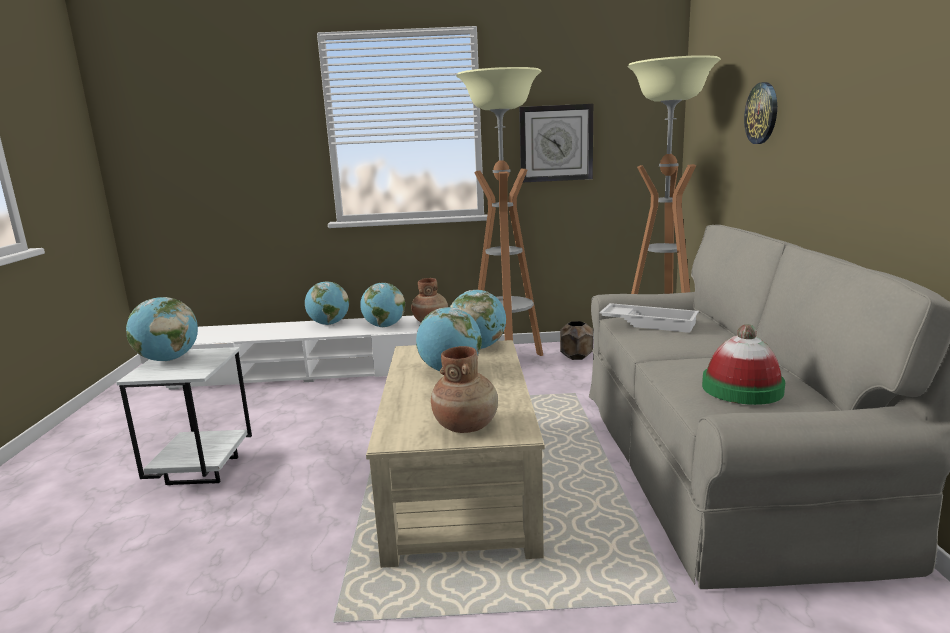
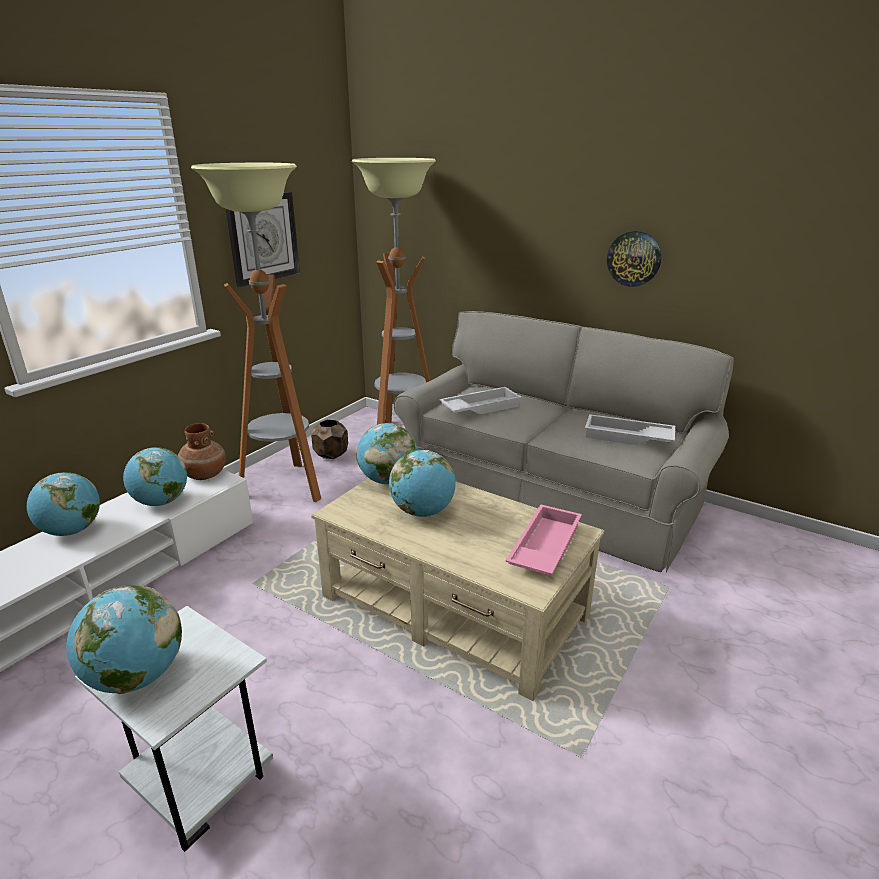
camera: 55 degrees left, 10 degrees up
(466, 426) = (543, 547): brown vase -> pink tray
(742, 388) = (627, 437): hat -> white tray
(762, 113) = (492, 215): wall clock -> wall clock (634, 258)

